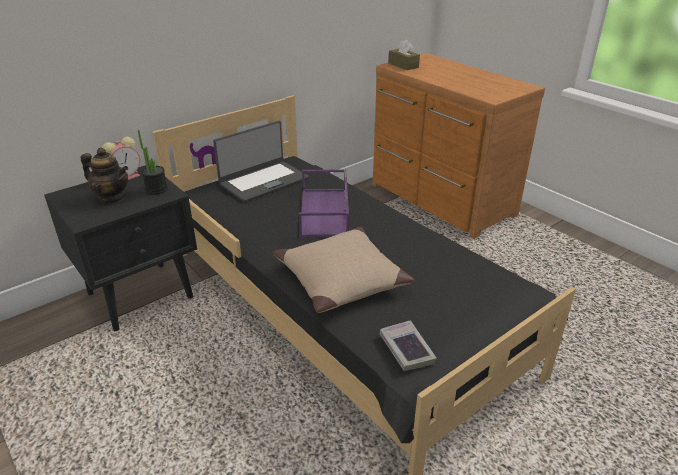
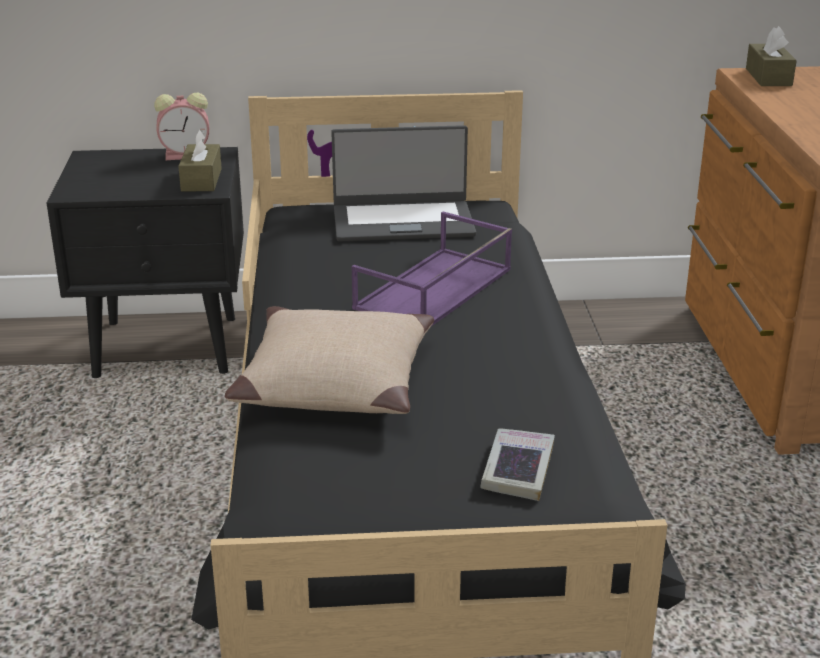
camera: 35 degrees right, 5 degrees down
(112, 197) = (139, 174): teapot -> none
(156, 189) = (201, 180): potted plant -> brown tissue box
(406, 349) = (300, 498): book -> book (517, 470)

